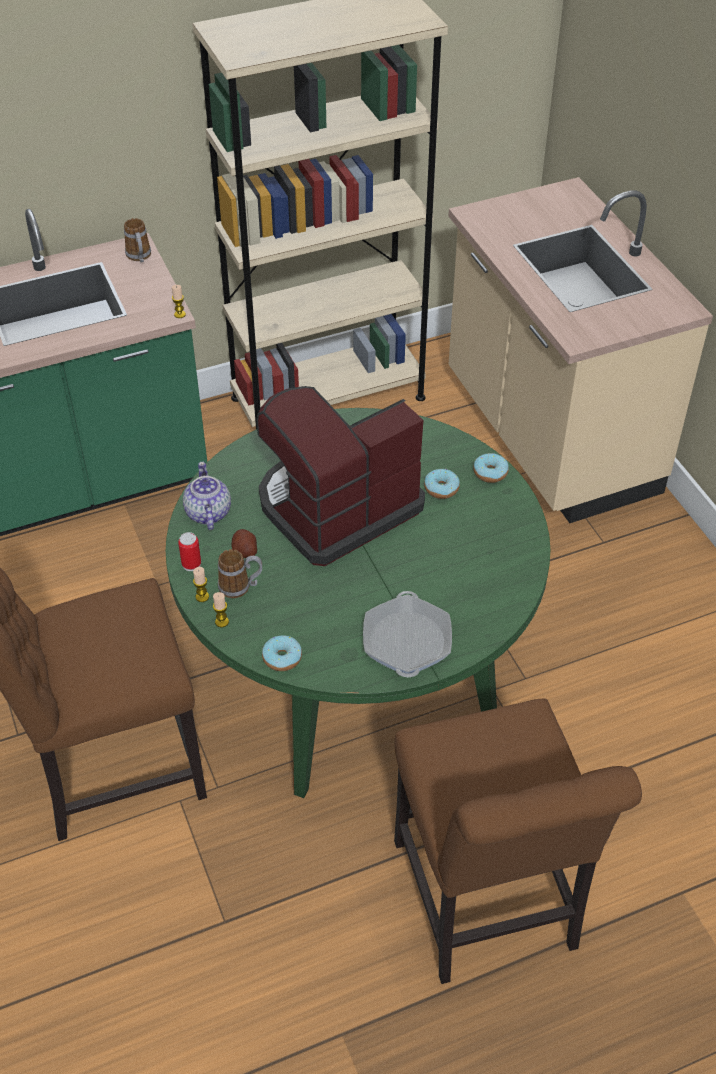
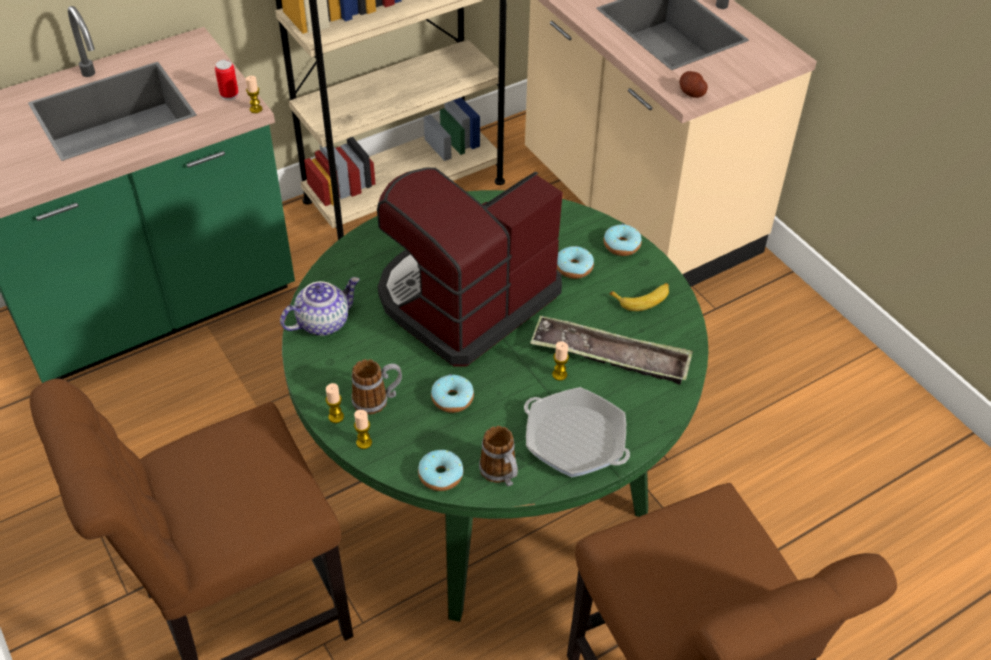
camera: 10 degrees left, 0 degrees up
(139, 257) = (199, 53): mug -> mug (501, 474)
(191, 564) = (316, 381): can -> can (229, 95)
(207, 512) = (323, 322): teapot -> teapot turned 75 degrees clockwise
(245, 551) = (374, 360): potato -> potato (691, 93)
(306, 593) = (452, 399): none -> donut
(406, 583) = (559, 374): none -> candle
(407, 641) = (575, 439): frying pan -> frying pan turned 135 degrees clockwise
(455, 572) = (610, 356): none -> tray
(497, 524) = (642, 299): none -> banana

